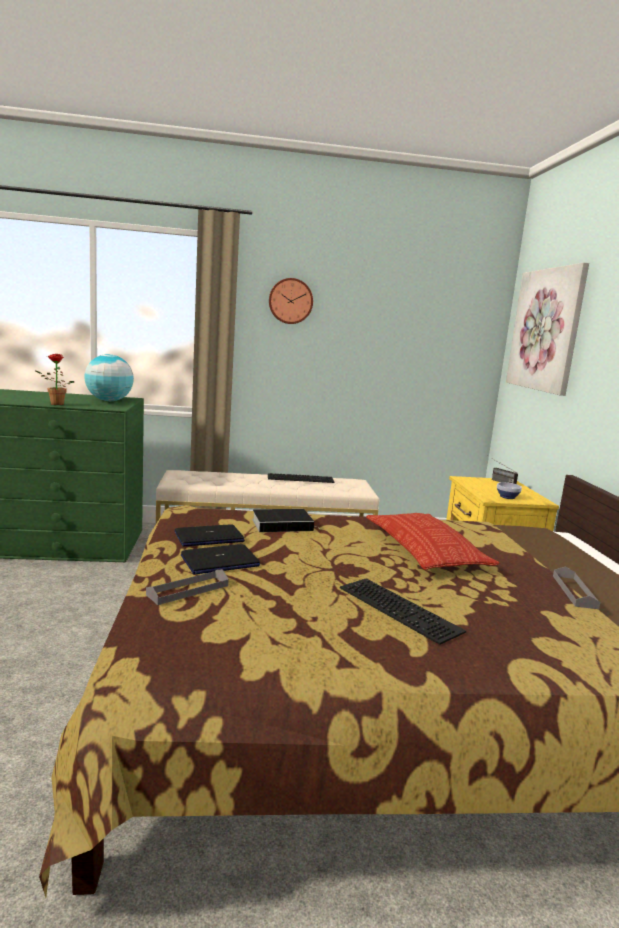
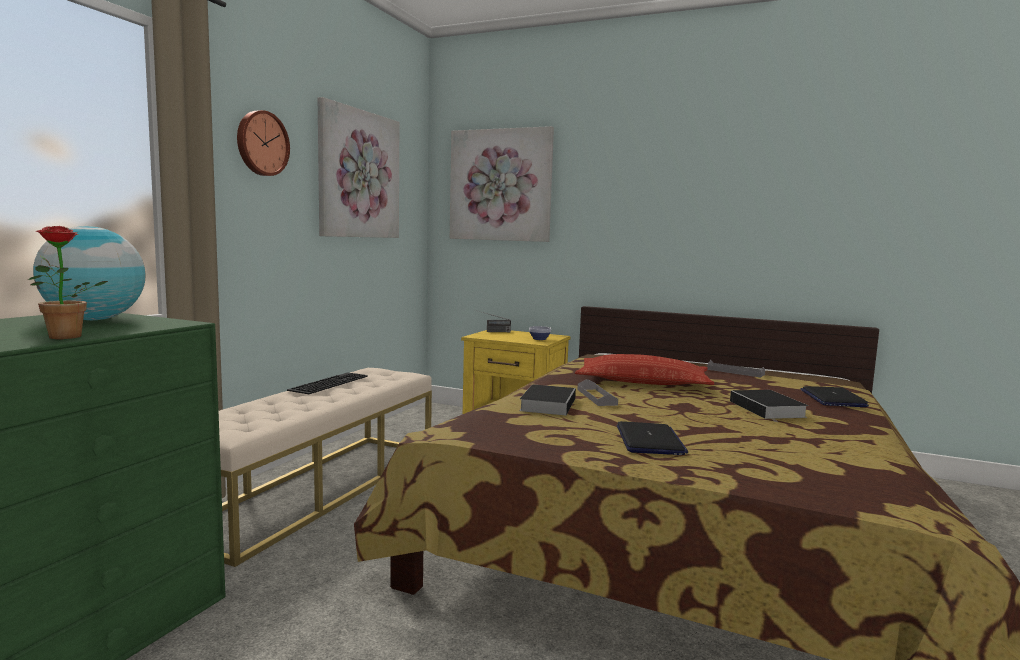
camera: 60 degrees left, 5 degrees down
(188, 590) = (727, 463): grey tray -> grey tray (596, 397)
(209, 537) = (570, 434): laptop -> laptop (832, 398)
(398, 320) = (359, 174): none -> picture
(401, 608) = (769, 409): keyboard -> book

